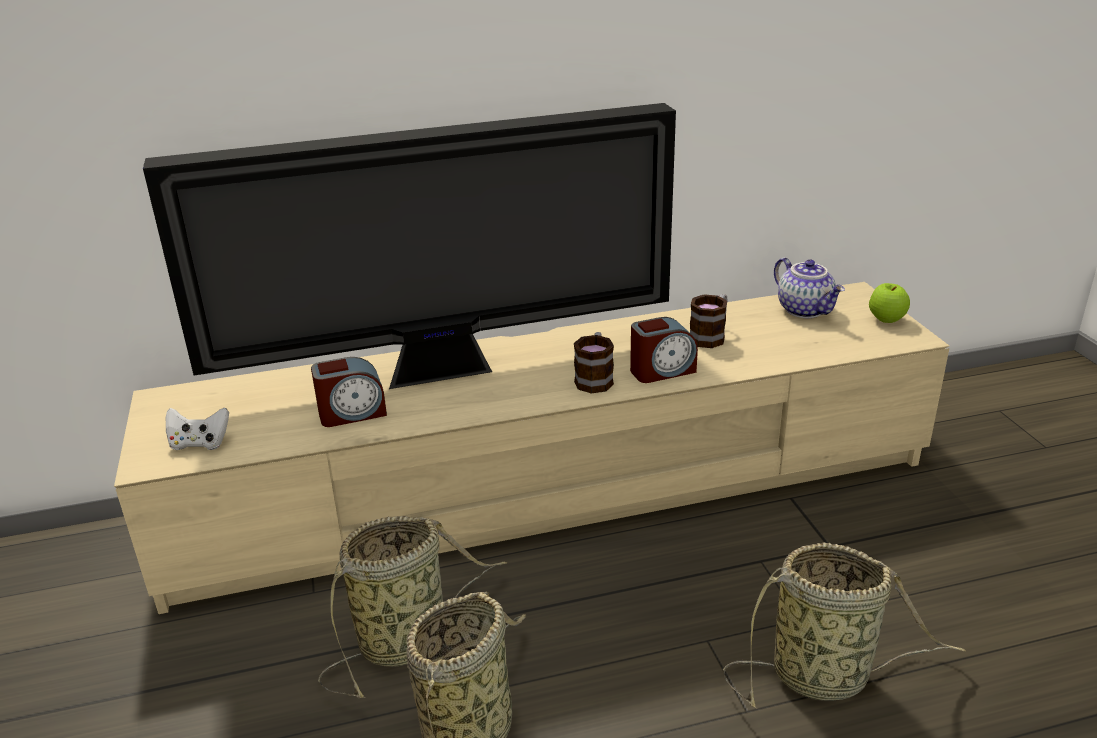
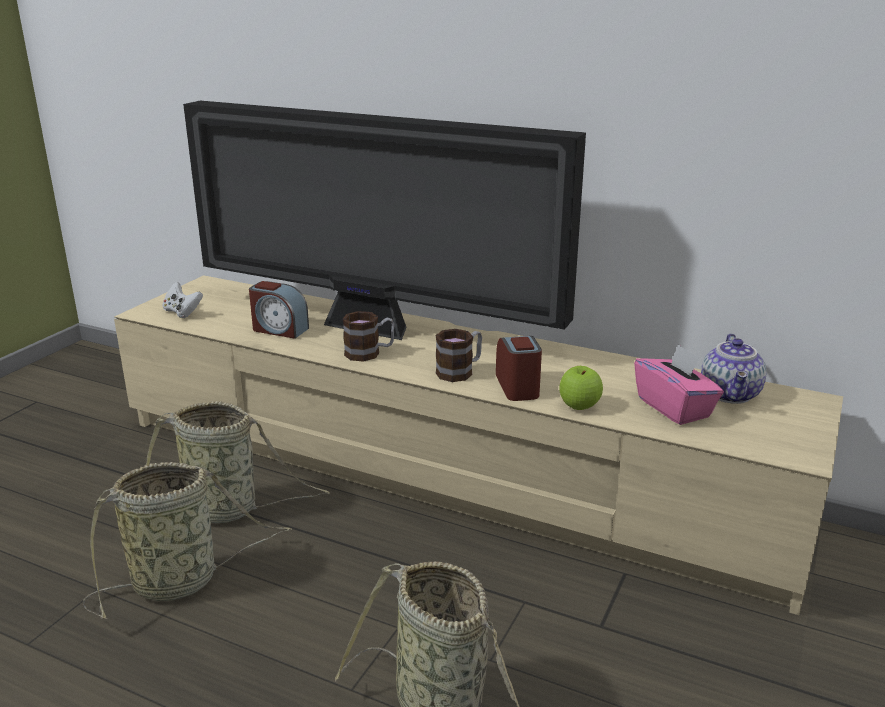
camera: 40 degrees right, 5 degrees down
(662, 371) = (518, 386): alarm clock -> alarm clock turned 120 degrees counterclockwise
(710, 336) = (604, 380): mug -> mug (369, 353)
(790, 337) = (674, 408): none -> pink tissue box
(886, 320) = (801, 432): apple -> apple (579, 406)

